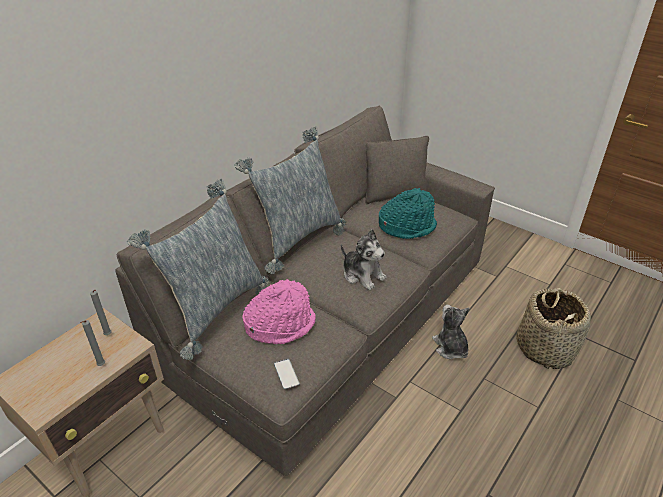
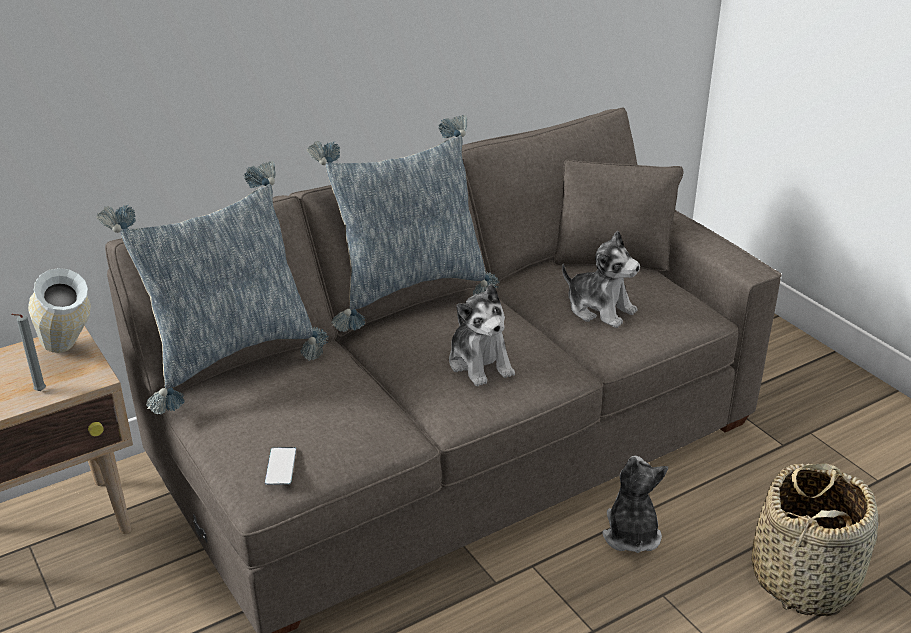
camera: 20 degrees right, 5 degrees down
(109, 335) = (70, 358): grey candle -> vase
(280, 324) = (312, 401): pink hat -> none
(407, 226) = (600, 309): turquoise hat -> plush toy

